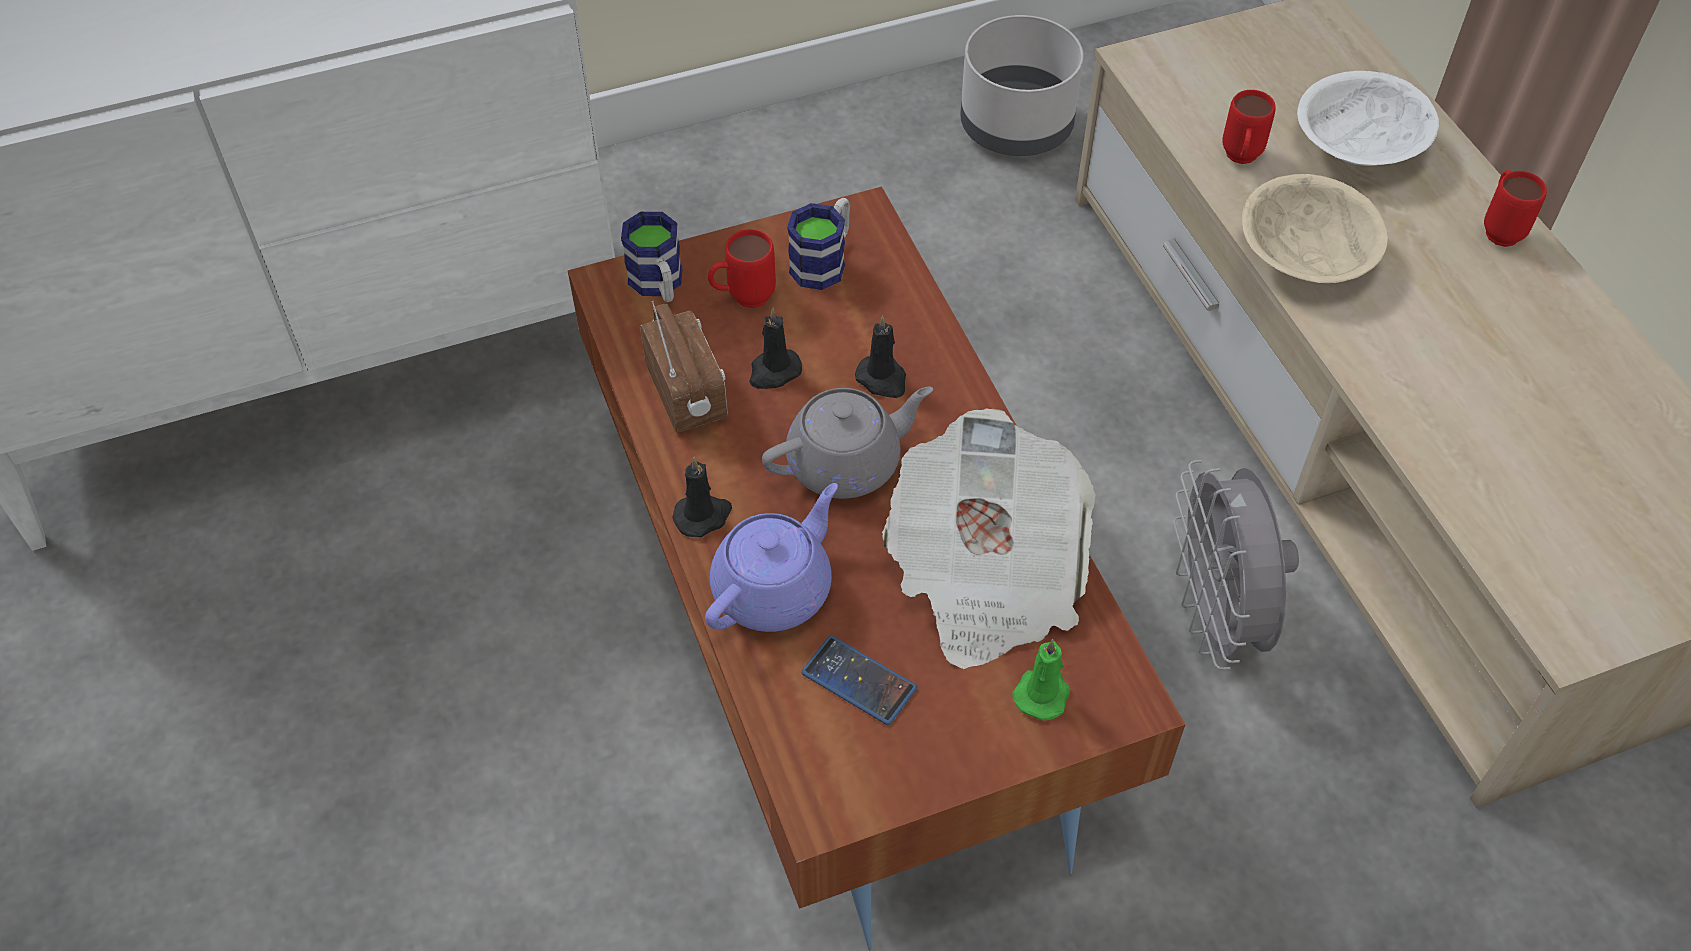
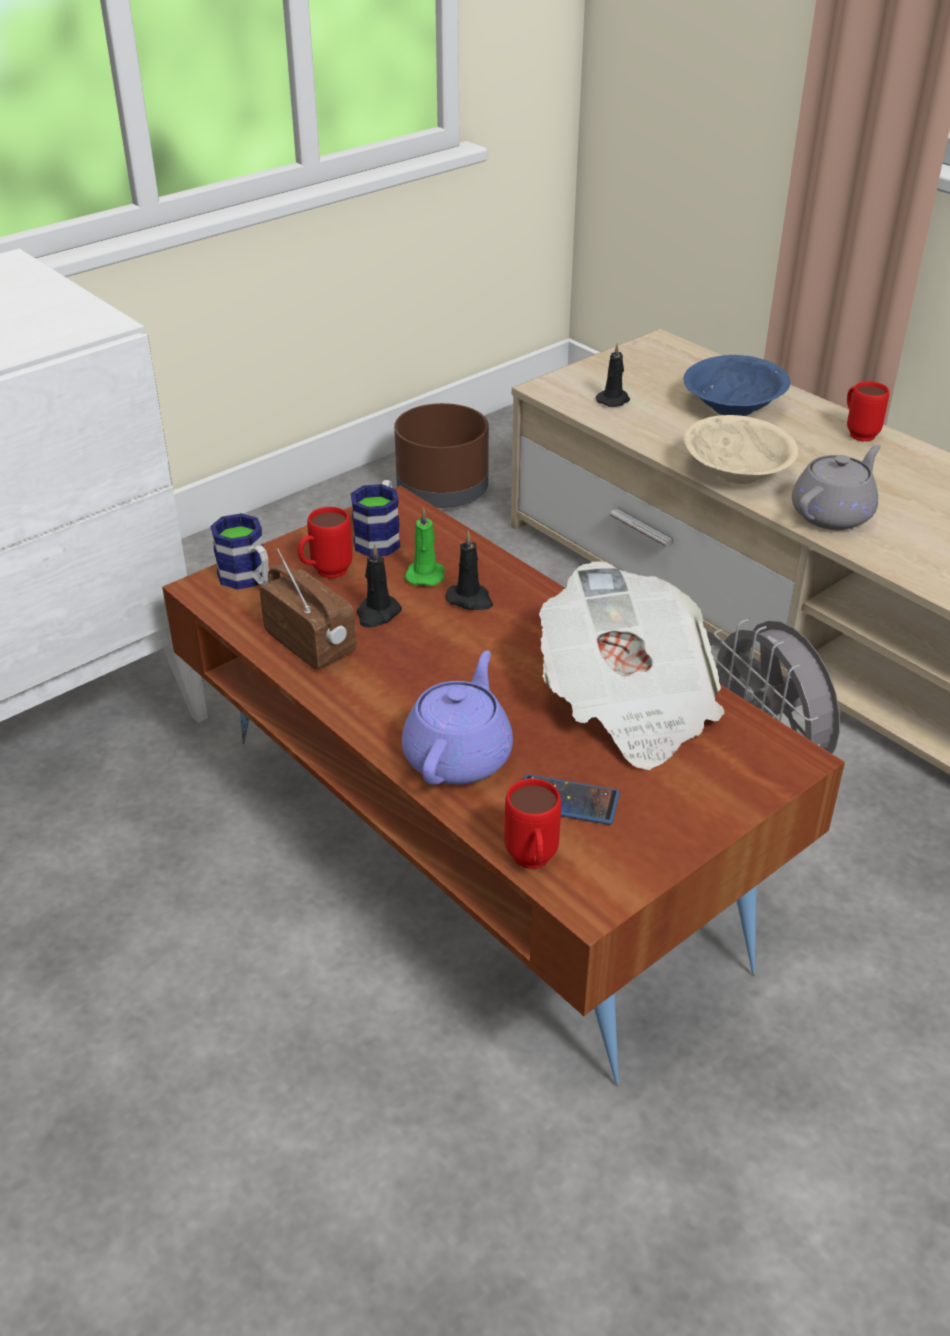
camera: 20 degrees left, 15 degrees down
(703, 516) = (369, 721): black candle -> black candle (614, 400)
(846, 463) = (472, 659): grey teapot -> grey teapot (833, 514)
(1016, 125) = (442, 491): grey planter -> brown planter
(1042, 692) = (722, 769): green candle -> green candle (425, 574)
(1240, 160) = (655, 429): red mug -> red mug (532, 863)
(1359, 146) = (733, 407): white bowl -> blue bowl

